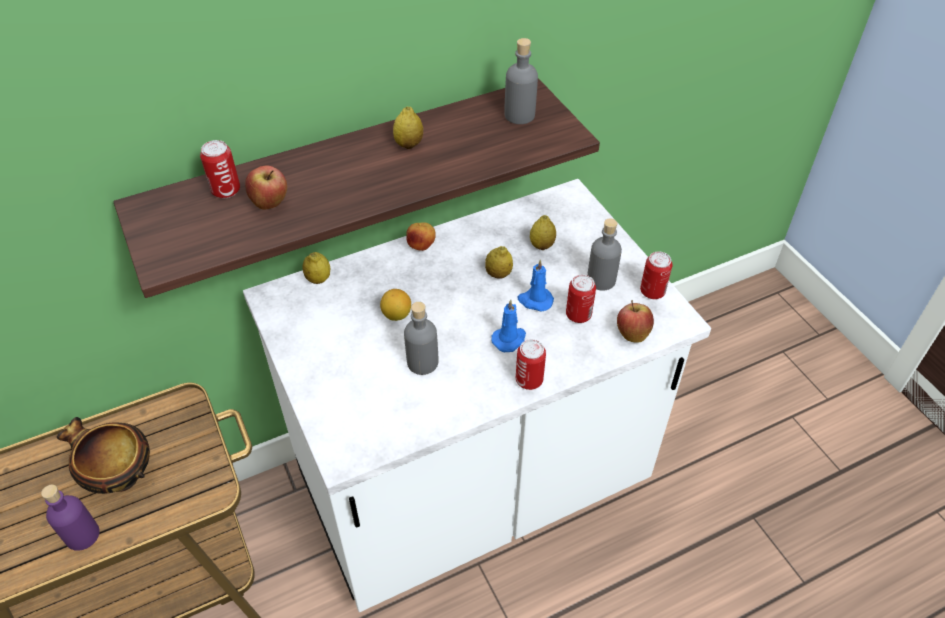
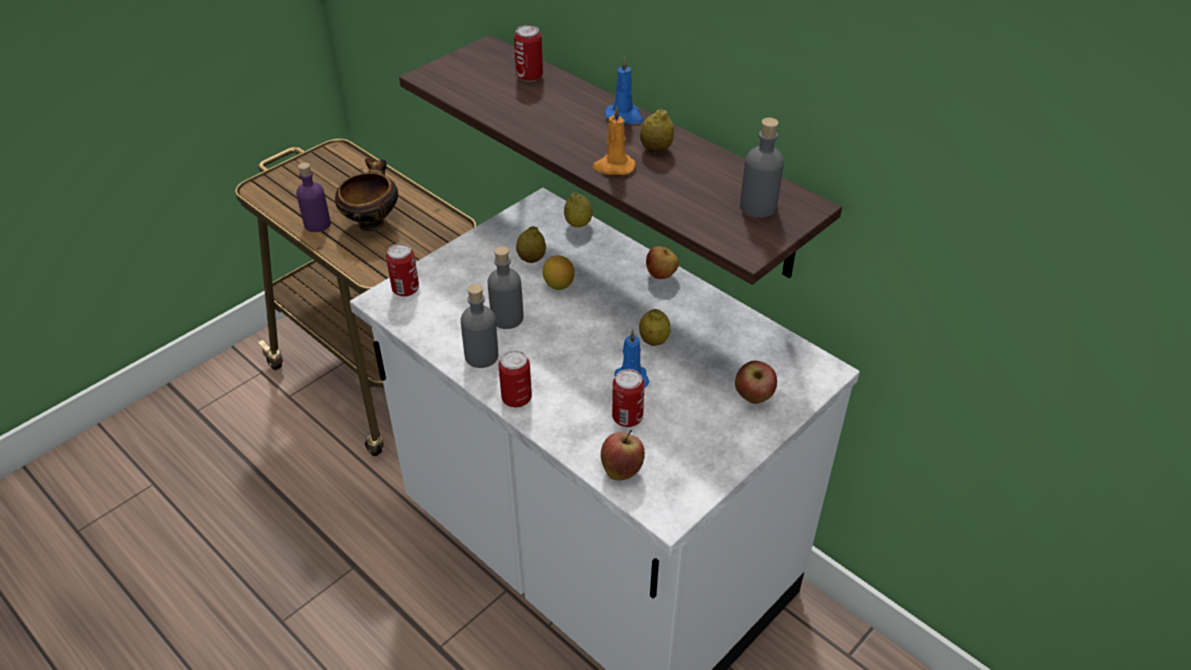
camera: 70 degrees right, 5 degrees down
(270, 203) = (525, 101): apple -> apple (753, 397)
(420, 175) = (613, 167): none -> orange candle
(509, 339) = (565, 371): blue candle -> blue candle (625, 116)
(542, 245) = (719, 364): lemon -> lemon (531, 259)
(601, 280) = (693, 426): grey bottle -> grey bottle (481, 356)
(652, 292) = (700, 477): can -> can (405, 289)

